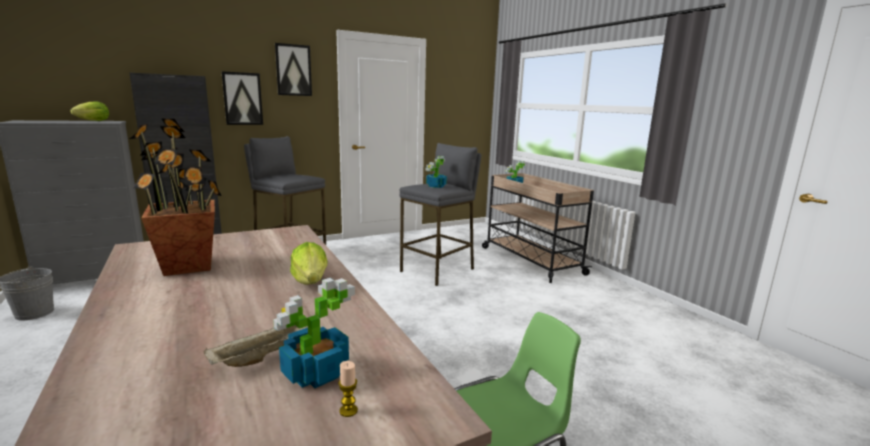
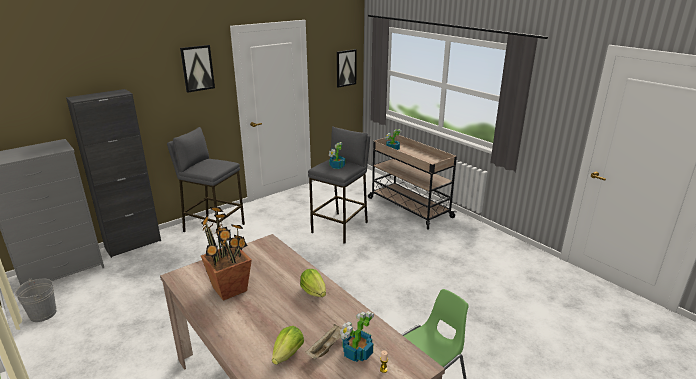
camera: 10 degrees left, 10 degrees up
(94, 121) = (43, 146): lettuce -> lettuce (288, 354)
(242, 98) = (157, 101): picture -> picture (345, 68)

